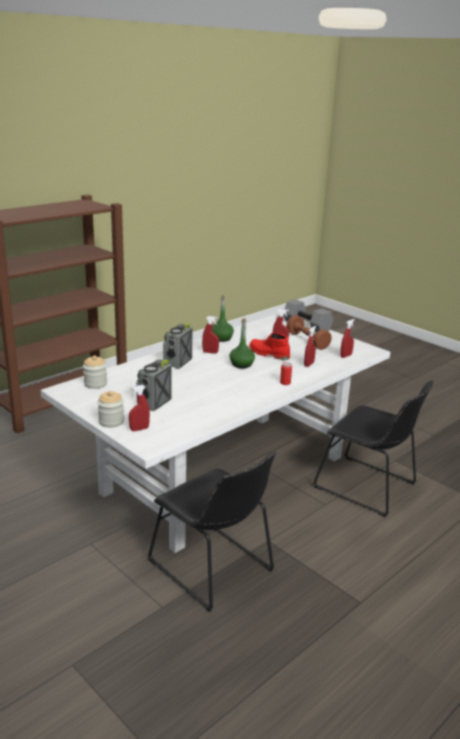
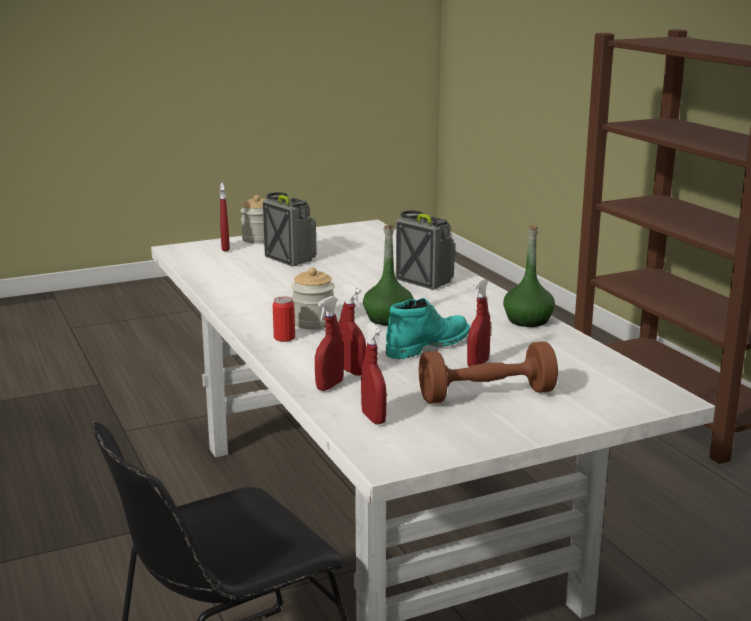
camera: 110 degrees right, 5 degrees down
(95, 384) = (374, 238): jar -> jar (313, 322)
(210, 352) = (457, 304): red spray bottle -> red spray bottle (329, 386)
(214, 568) = (155, 470): black chair -> none
(268, 354) = (427, 346): red boot -> turquoise boot
(306, 326) = (593, 413): grey dumbbell -> none

